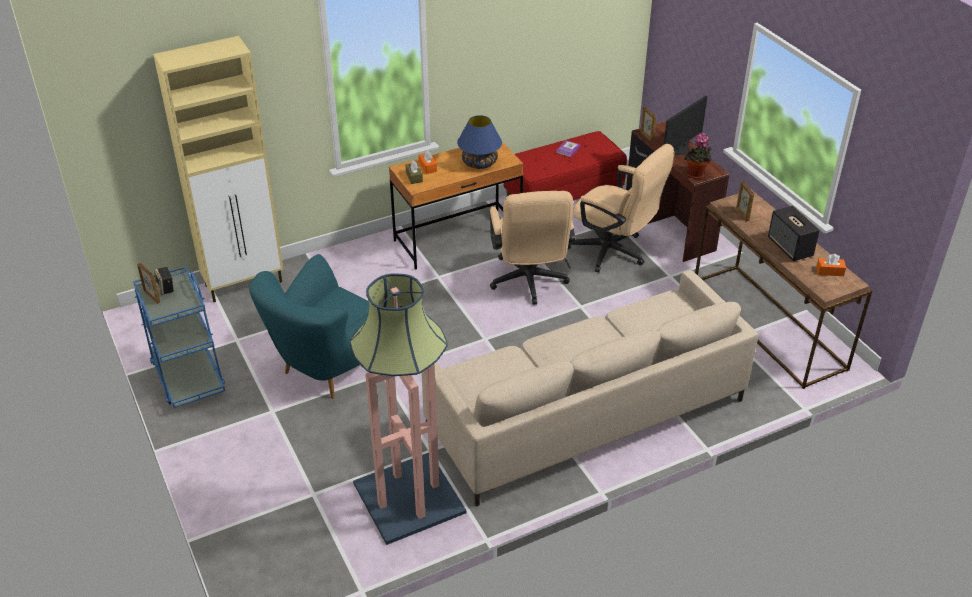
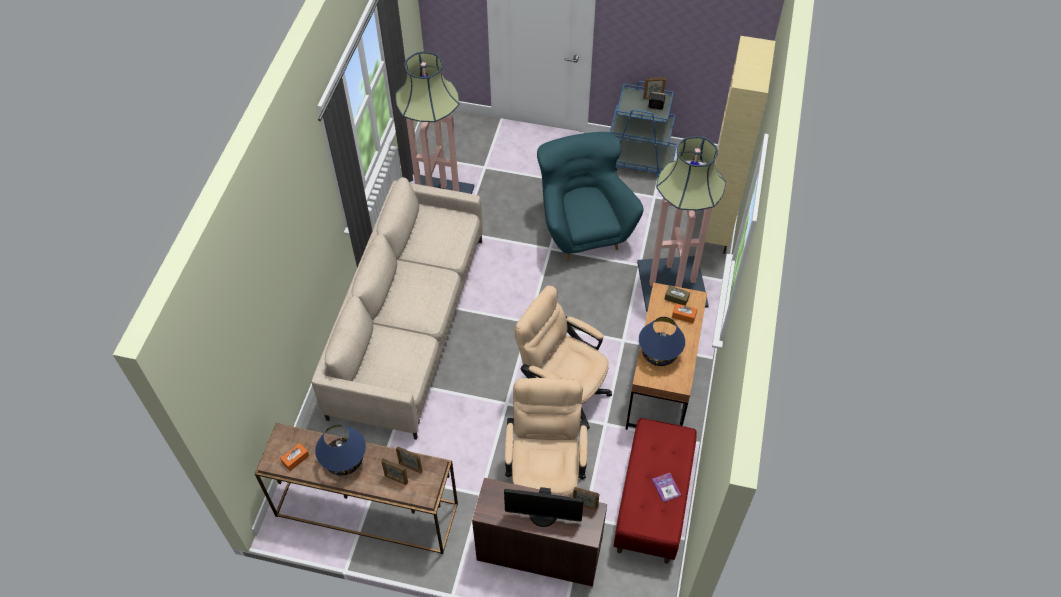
camera: 130 degrees right, 15 degrees up
(343, 278) = (672, 284): none -> floor lamp
(613, 253) = (545, 479): beige office chair -> beige office chair turned 105 degrees clockwise
(679, 149) = (543, 515): monitor -> monitor turned 75 degrees counterclockwise
(696, 175) = (494, 490): potted plant -> none
(760, 215) = (396, 479): none -> picture frame
(790, 247) = (344, 460): speaker -> blue table lamp

